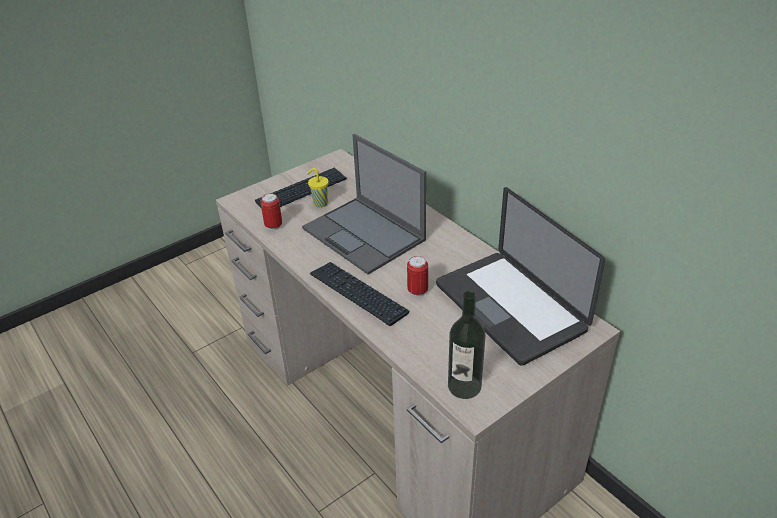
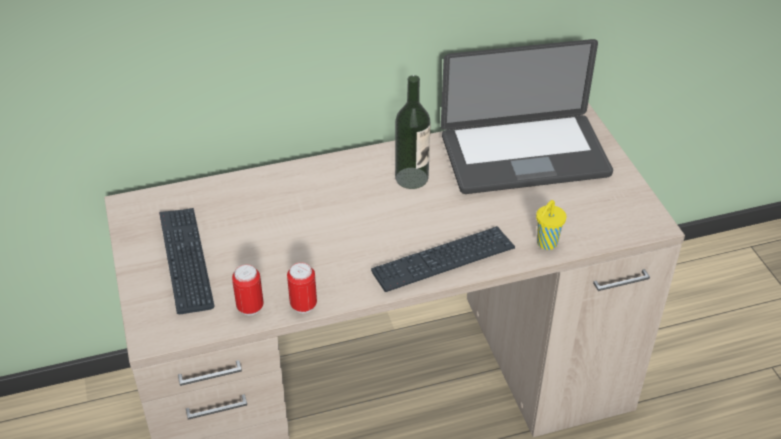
camera: 70 degrees left, 5 degrees up
(319, 203) = (230, 250): yellow cup -> yellow cup (546, 244)
(365, 235) = (331, 225): laptop -> none
(417, 291) = (464, 212): can -> can (303, 305)
(464, 386) = (621, 222): bottle -> bottle (411, 178)

